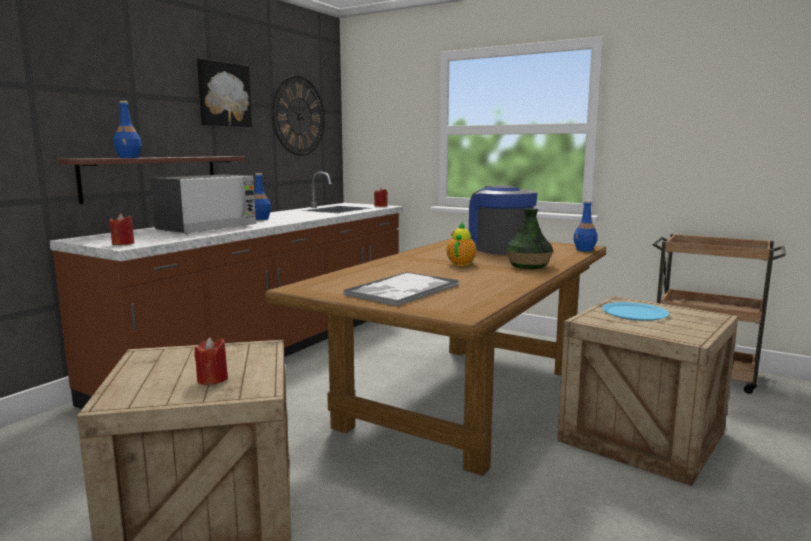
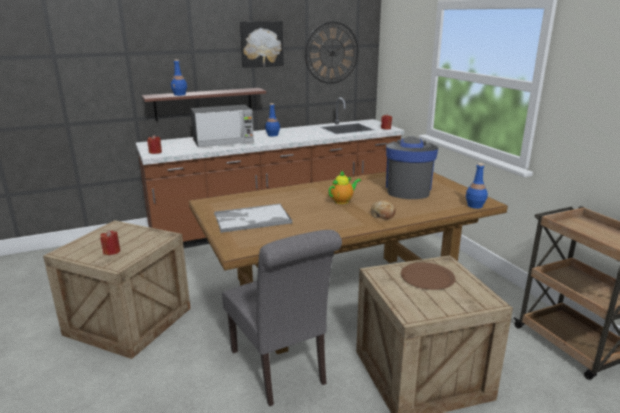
camera: 35 degrees right, 10 degrees up
(513, 489) = (281, 370): none -> grey chair
(528, 266) = (383, 214): vase -> bread
(635, 313) = (427, 277): blue plate -> brown plate

